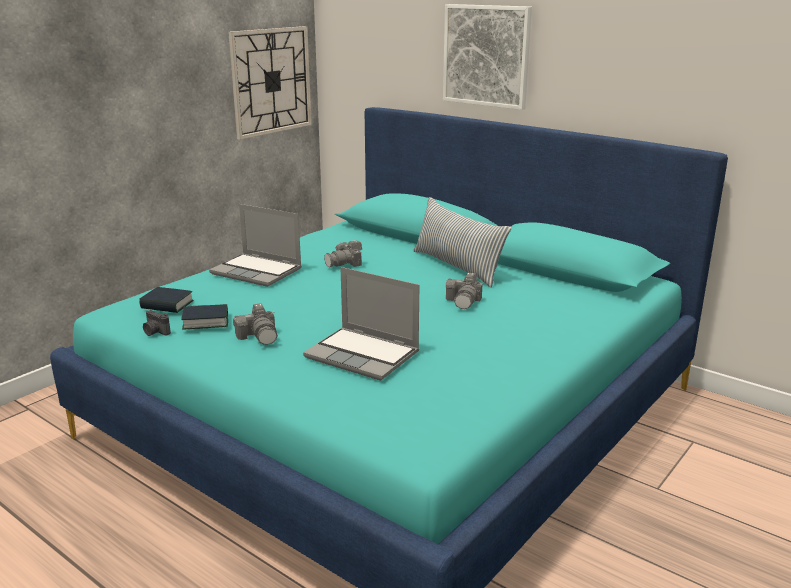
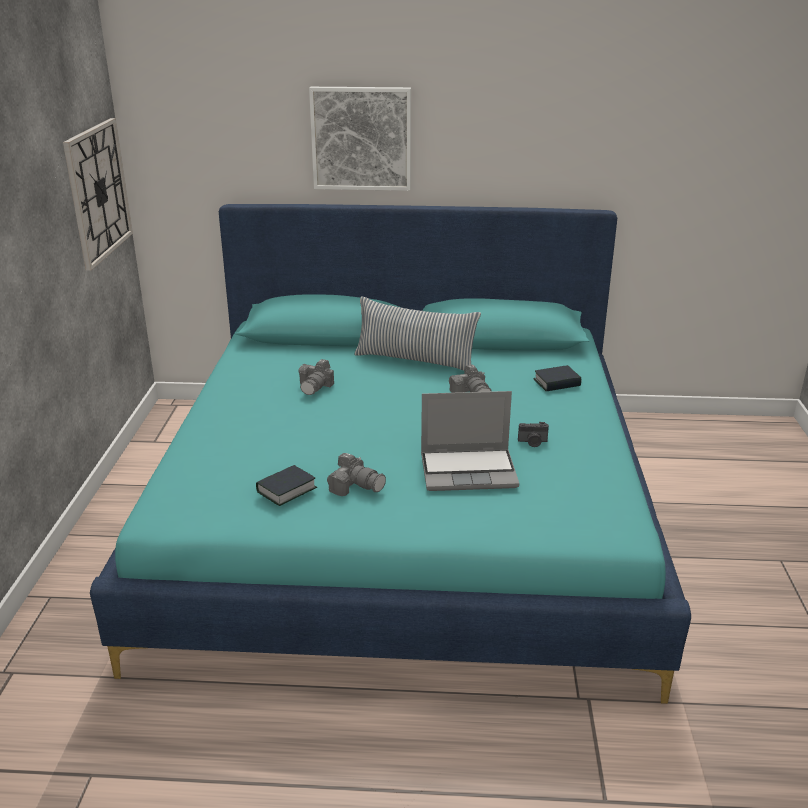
camera: 35 degrees left, 5 degrees up
(155, 332) = (250, 519): camera -> camera (533, 442)
(167, 305) = (218, 487): book -> book (557, 383)
(258, 271) = (245, 420): laptop -> none

